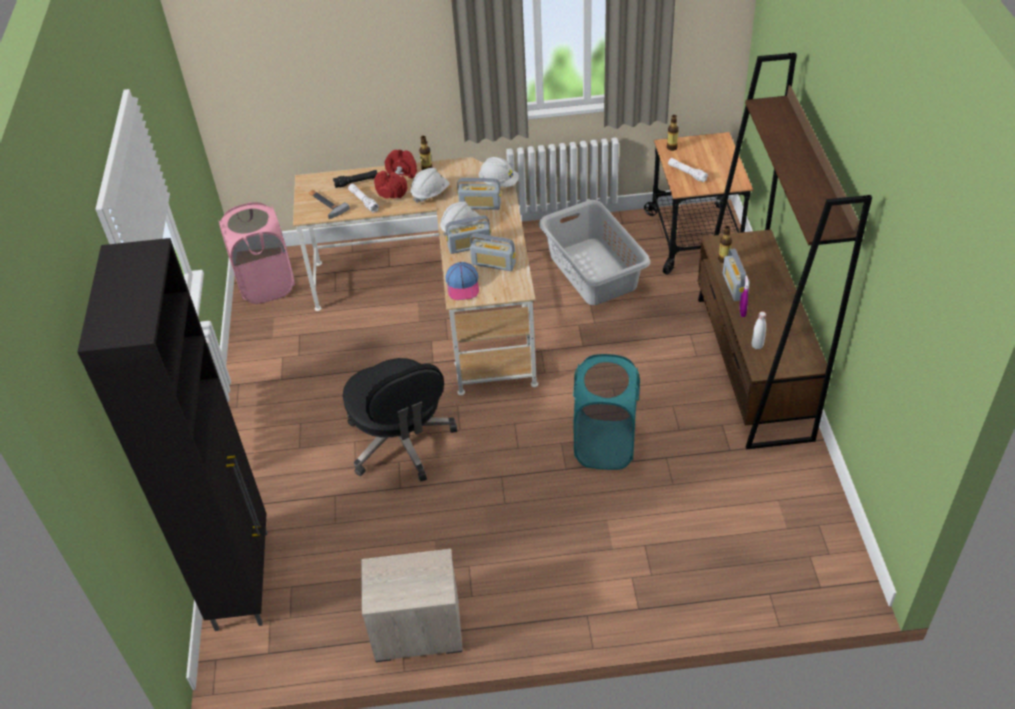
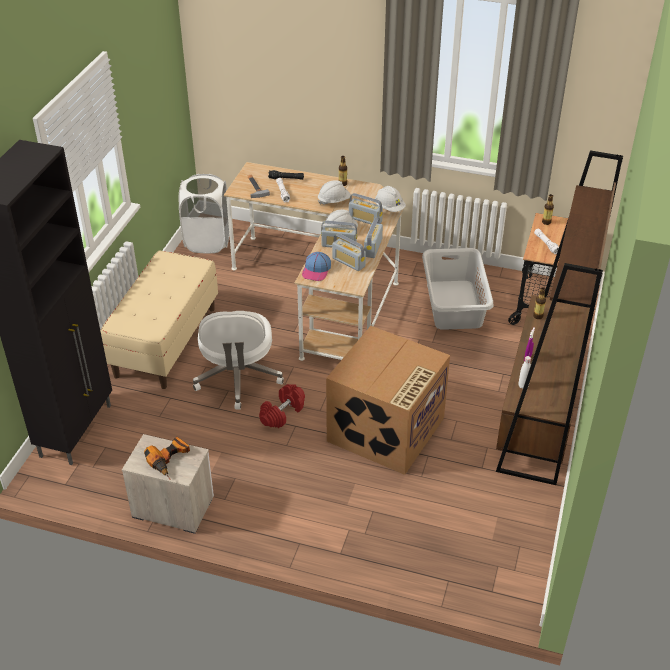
camera: 20 degrees right, 5 degrees down
(266, 285) = (207, 241): pink laundry basket -> white laundry basket
(287, 427) = (165, 341): none -> beige bench
(397, 184) = (314, 188): red dumbbell -> red dumbbell (282, 413)
(401, 442) = (238, 378): black office chair -> white office chair
(414, 580) = (170, 460): none -> power drill
(605, 445) = (386, 431): turquoise laundry basket -> cardboard box
(734, 286) = (533, 338): radio -> radio (373, 248)

